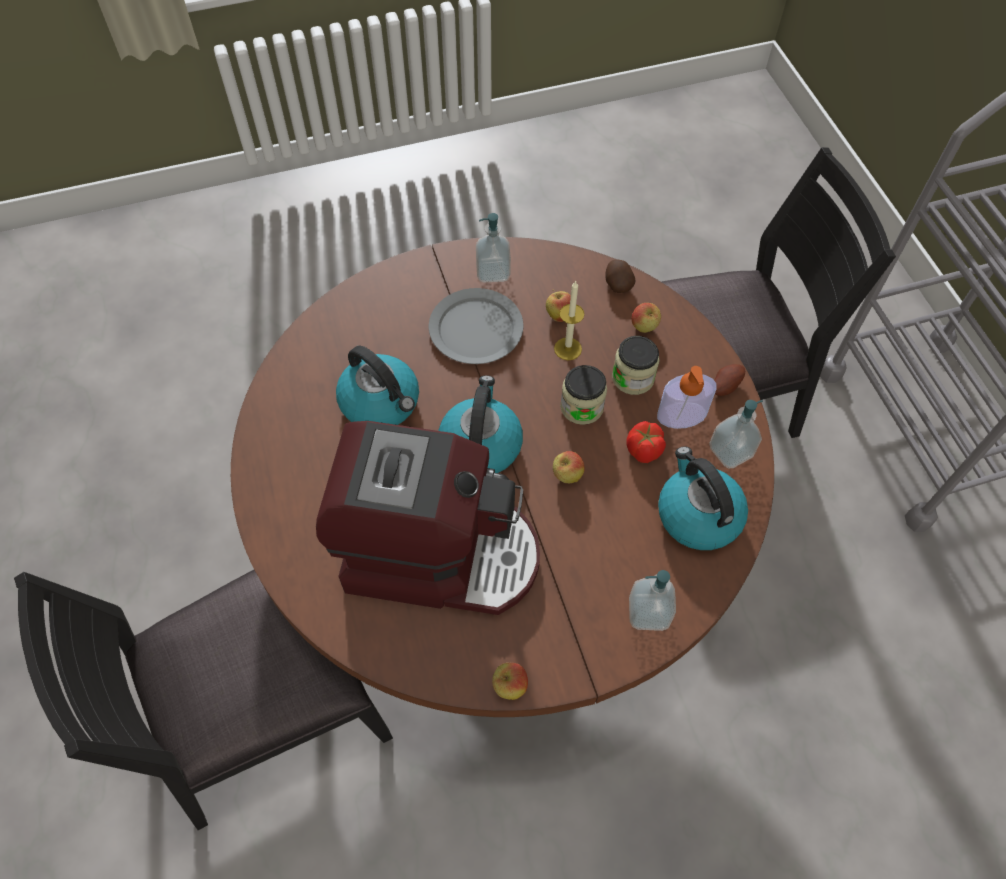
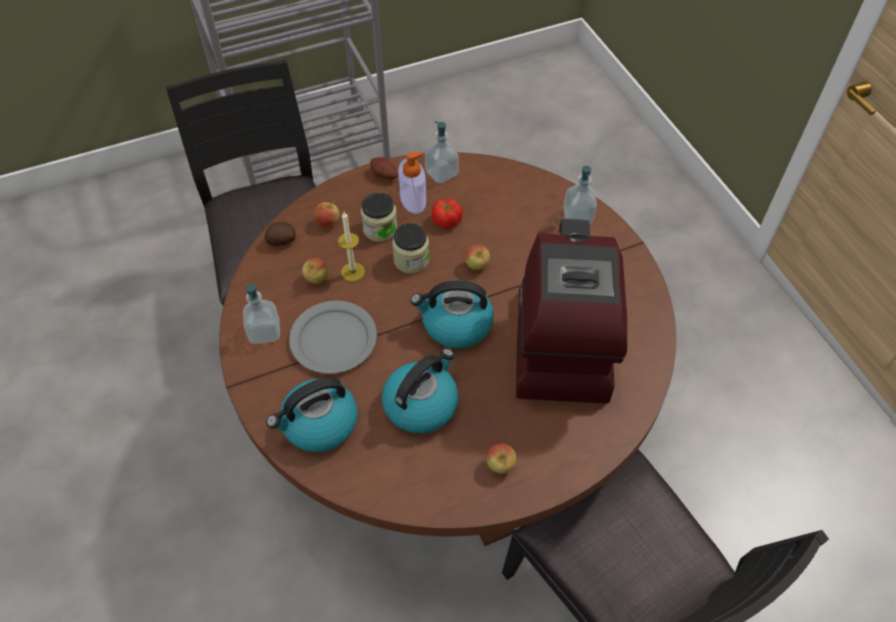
camera: 95 degrees left, 5 degrees down
(509, 687) = (652, 289): apple -> apple (500, 466)
(697, 515) = (497, 191): kettle -> kettle (319, 424)

